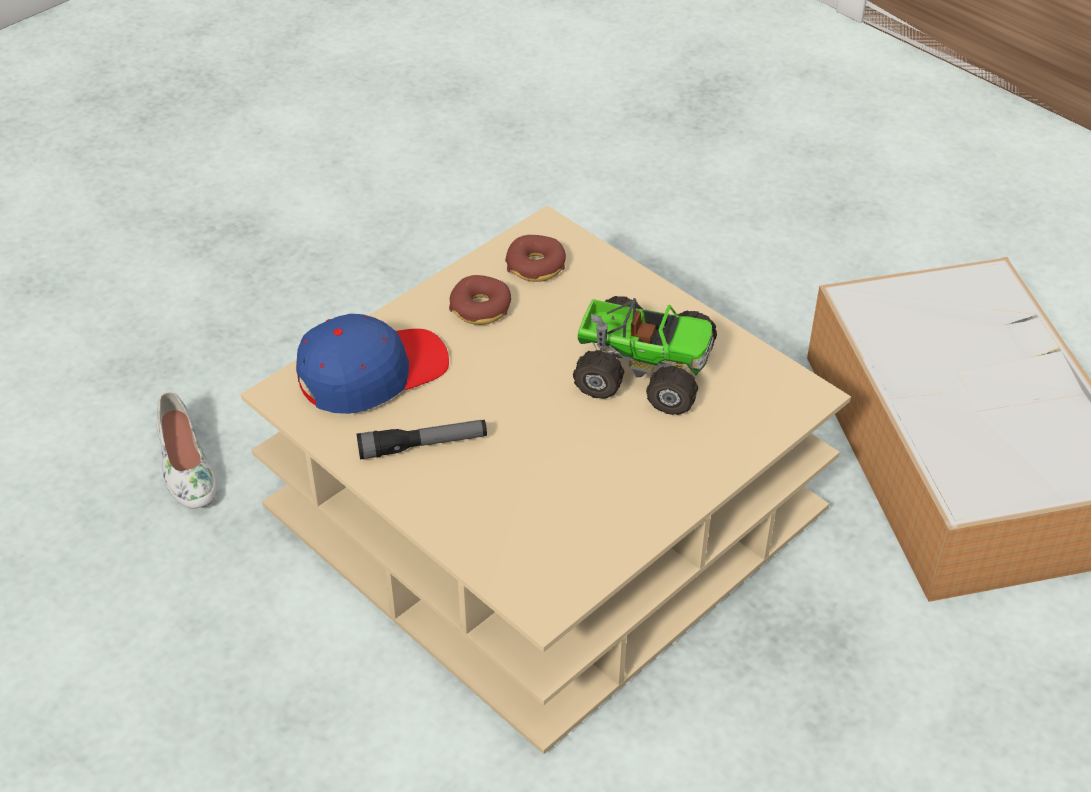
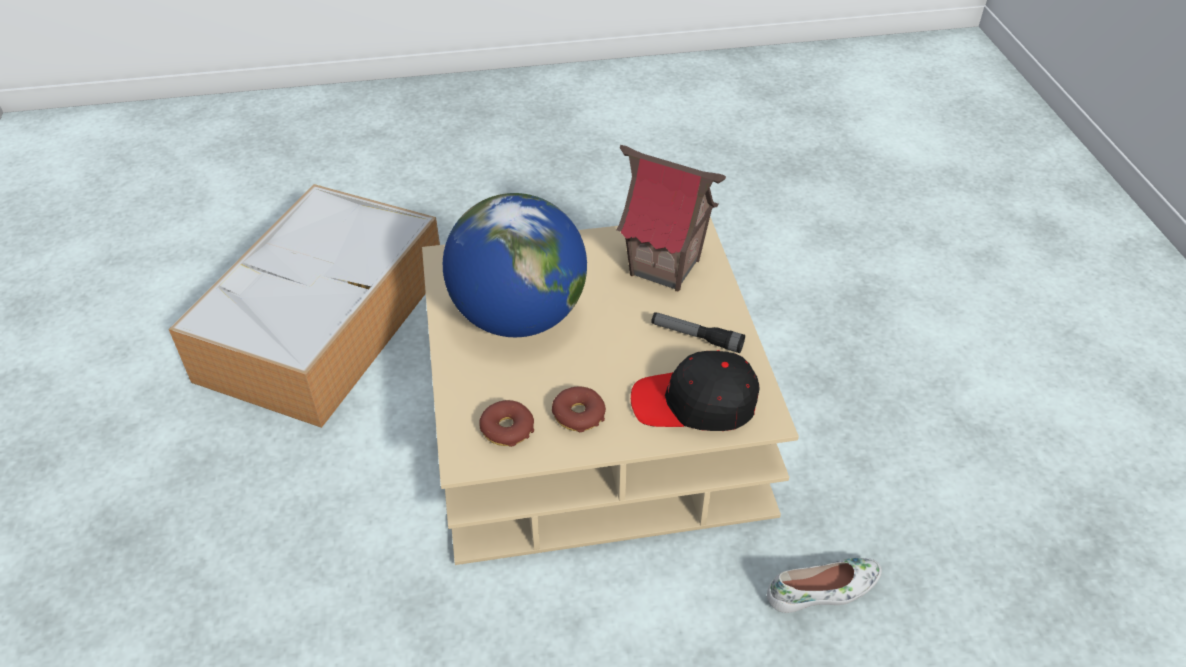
camera: 145 degrees left, 0 degrees up
(185, 467) = (823, 590): white shoe -> white shoe turned 60 degrees clockwise
(371, 373) = (694, 403): blue cap -> black cap
(534, 519) = (664, 268): none -> toy house
(642, 370) = (519, 317): toy truck -> globe

